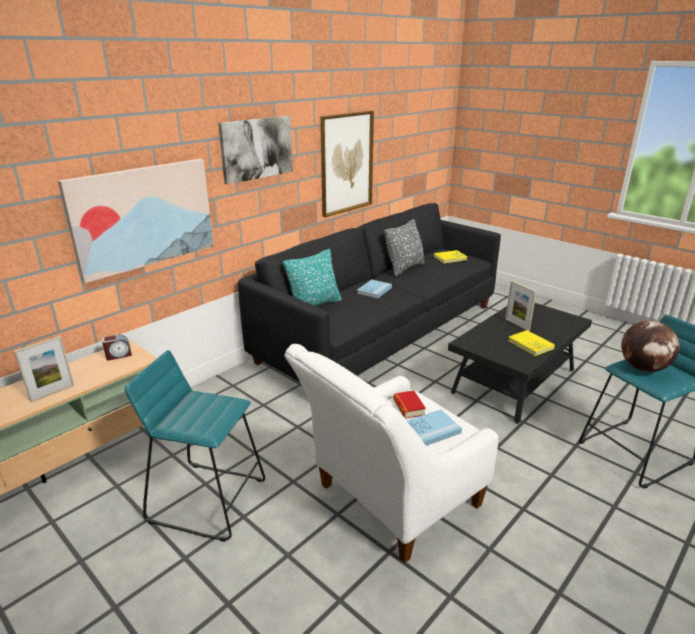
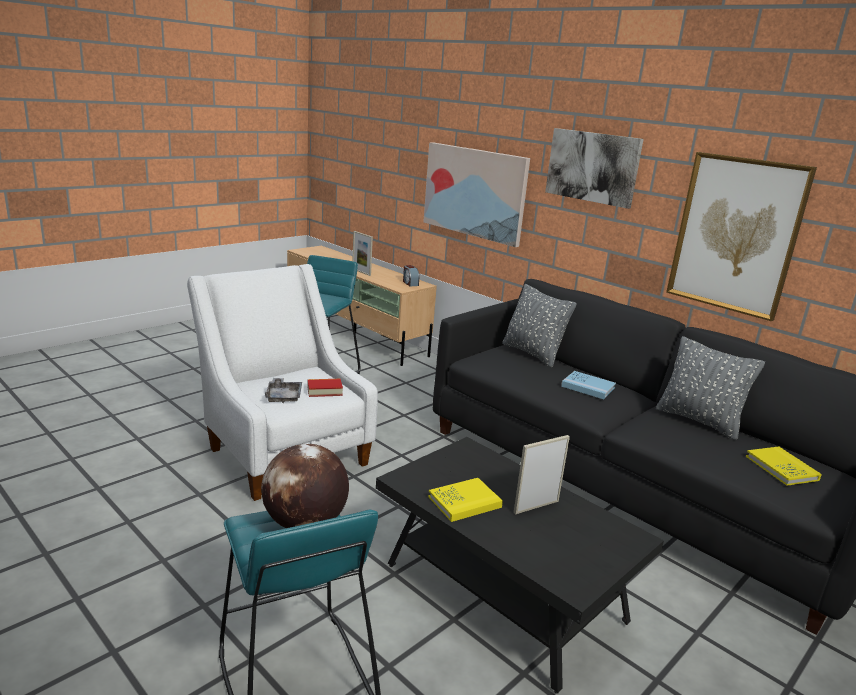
camera: 90 degrees right, 5 degrees down
(314, 305) = (532, 354): turquoise pillow -> grey pillow
(432, 429) = (283, 396): blue book -> grey tray

